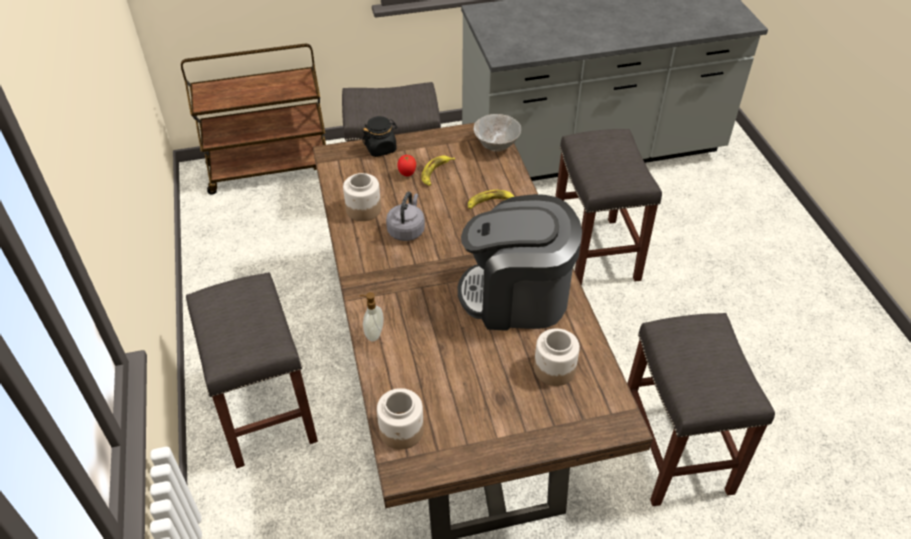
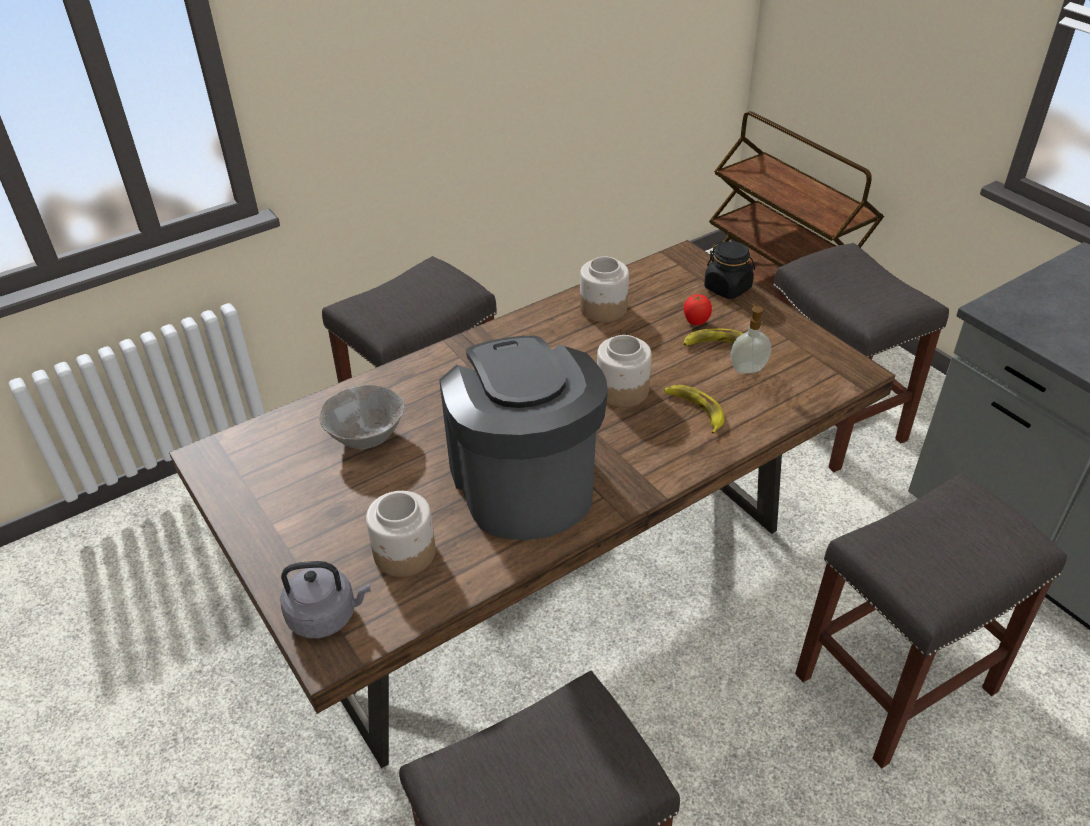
camera: 70 degrees right, 5 degrees down
(373, 333) = (401, 376): soap dispenser -> soap dispenser (747, 368)
(401, 431) = (262, 439): jar -> jar (622, 391)
(406, 230) = (590, 352): grey kettle -> grey kettle (326, 616)
(496, 145) = (825, 384): grey bowl -> grey bowl (365, 437)

